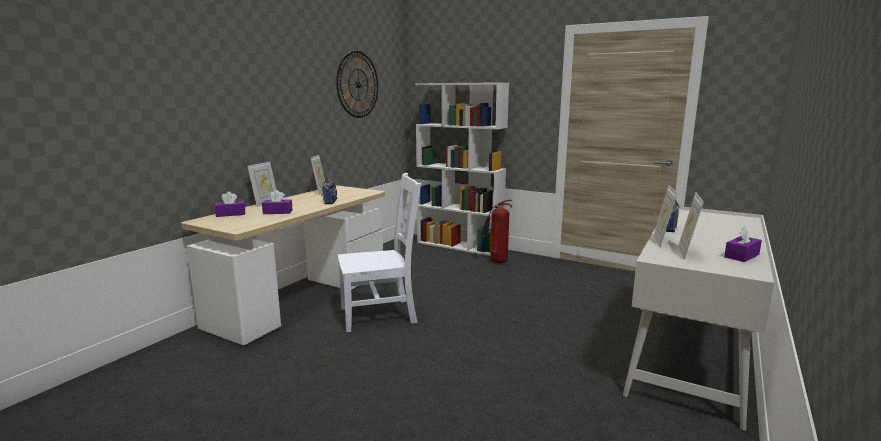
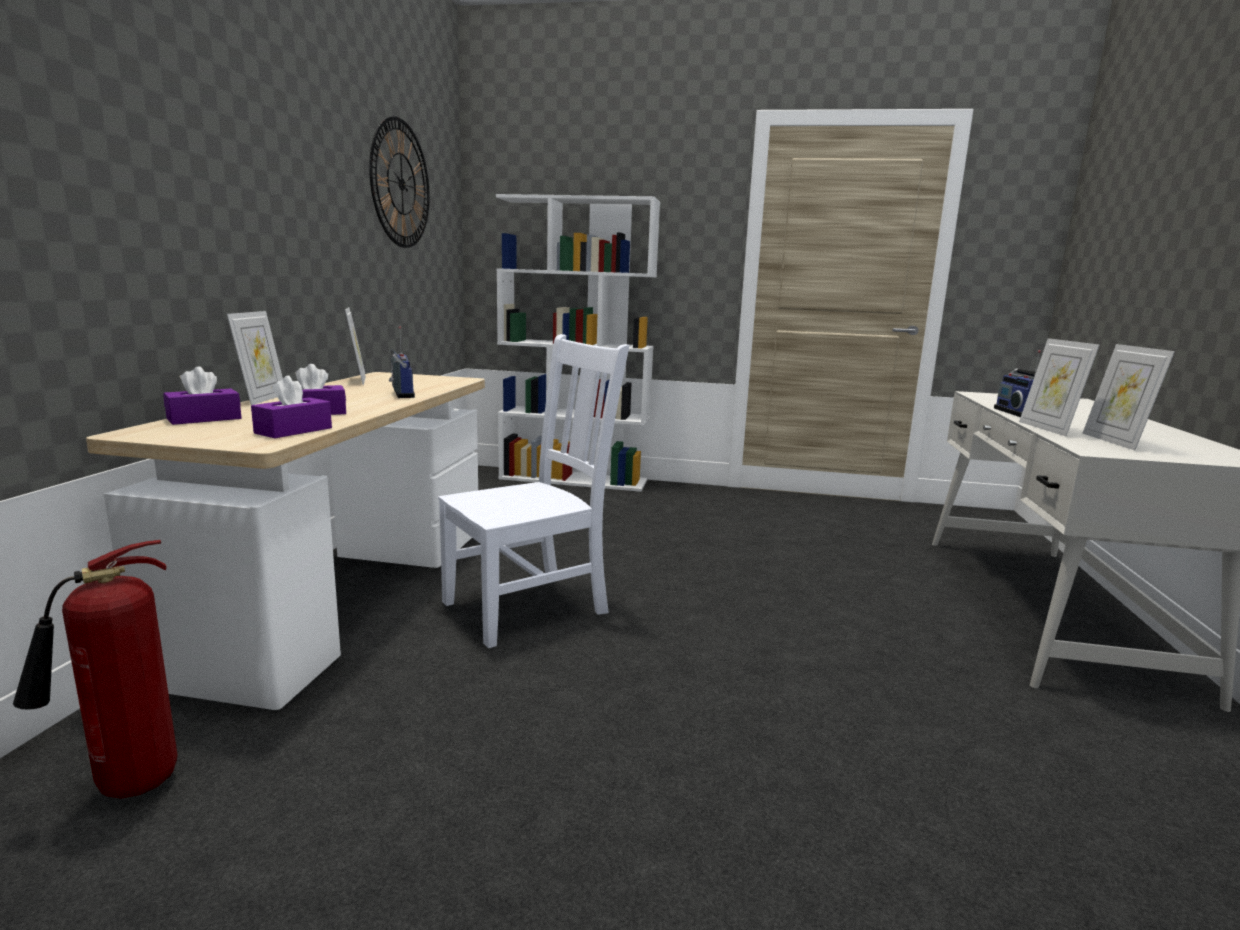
camera: 20 degrees left, 0 degrees up
(496, 262) = (654, 500): fire extinguisher -> fire extinguisher (127, 788)
(741, 256) = (1185, 441): purple tissue box -> purple tissue box (293, 430)

